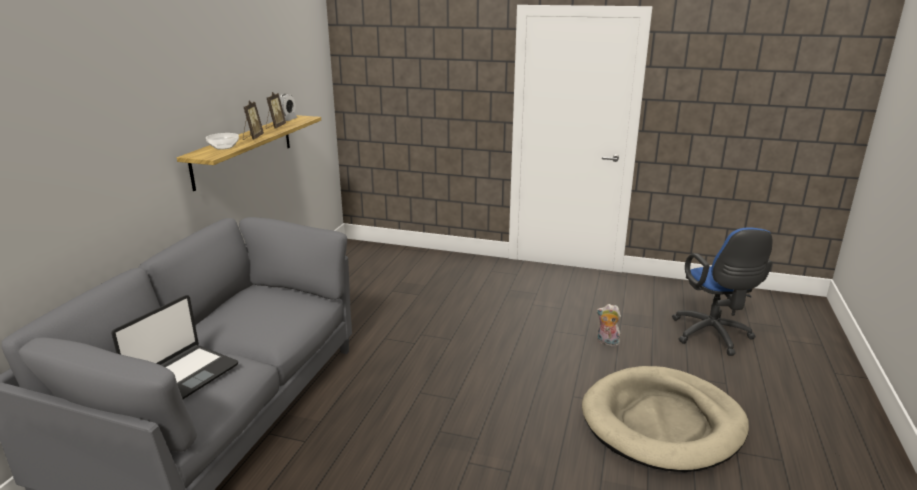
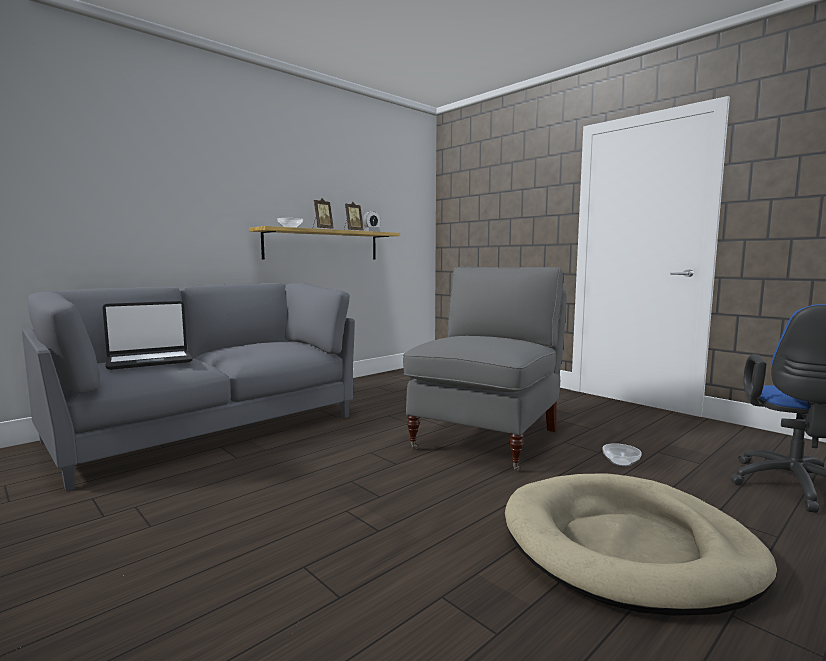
camera: 30 degrees right, 15 degrees down
(496, 344) = (487, 438): none -> grey armchair
(606, 342) = (621, 462): plush toy -> bowl

